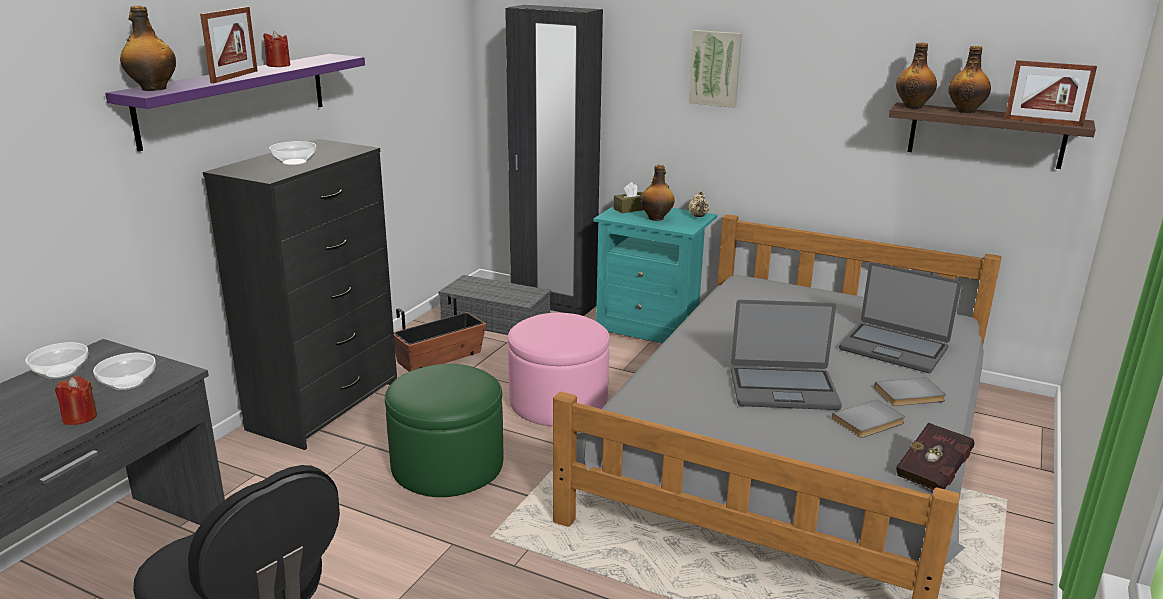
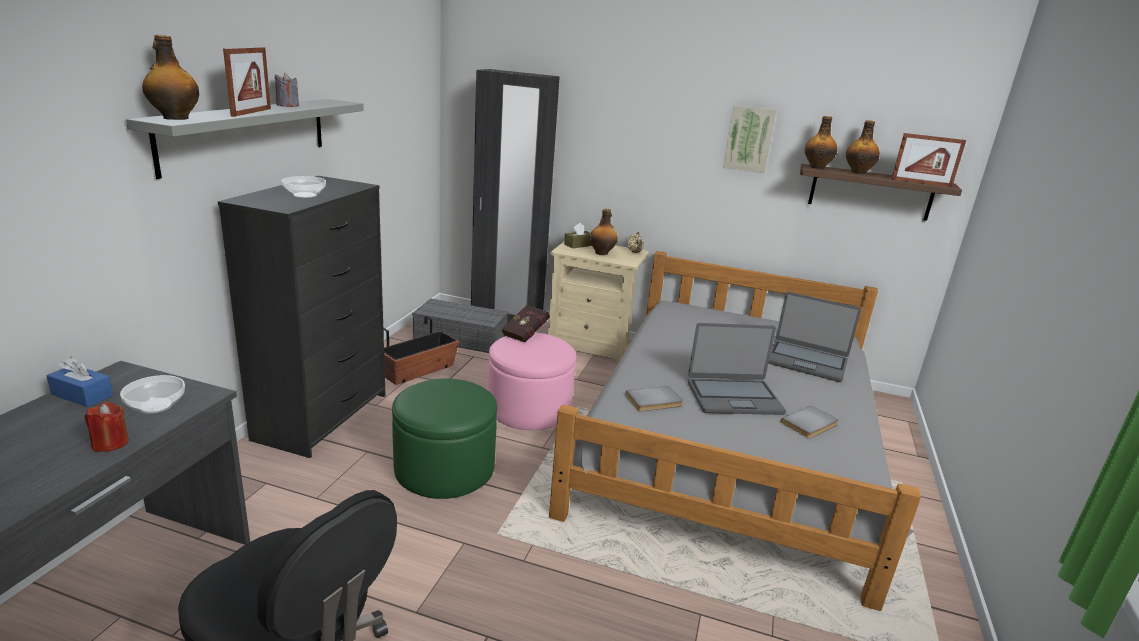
camera: 10 degrees left, 0 degrees up
(62, 371) = (82, 395): bowl -> blue tissue box
(235, 98) = (247, 134): purple shelf -> grey shelf
(278, 65) = (287, 105): red candle -> grey candle
(651, 330) = (592, 345): turquoise nightstand -> beige nightstand
(715, 68) = (653, 130): picture -> picture (749, 139)
(910, 395) = (833, 401): grey book -> grey book (654, 401)
(934, 473) = (875, 467): red book -> red book (527, 334)

